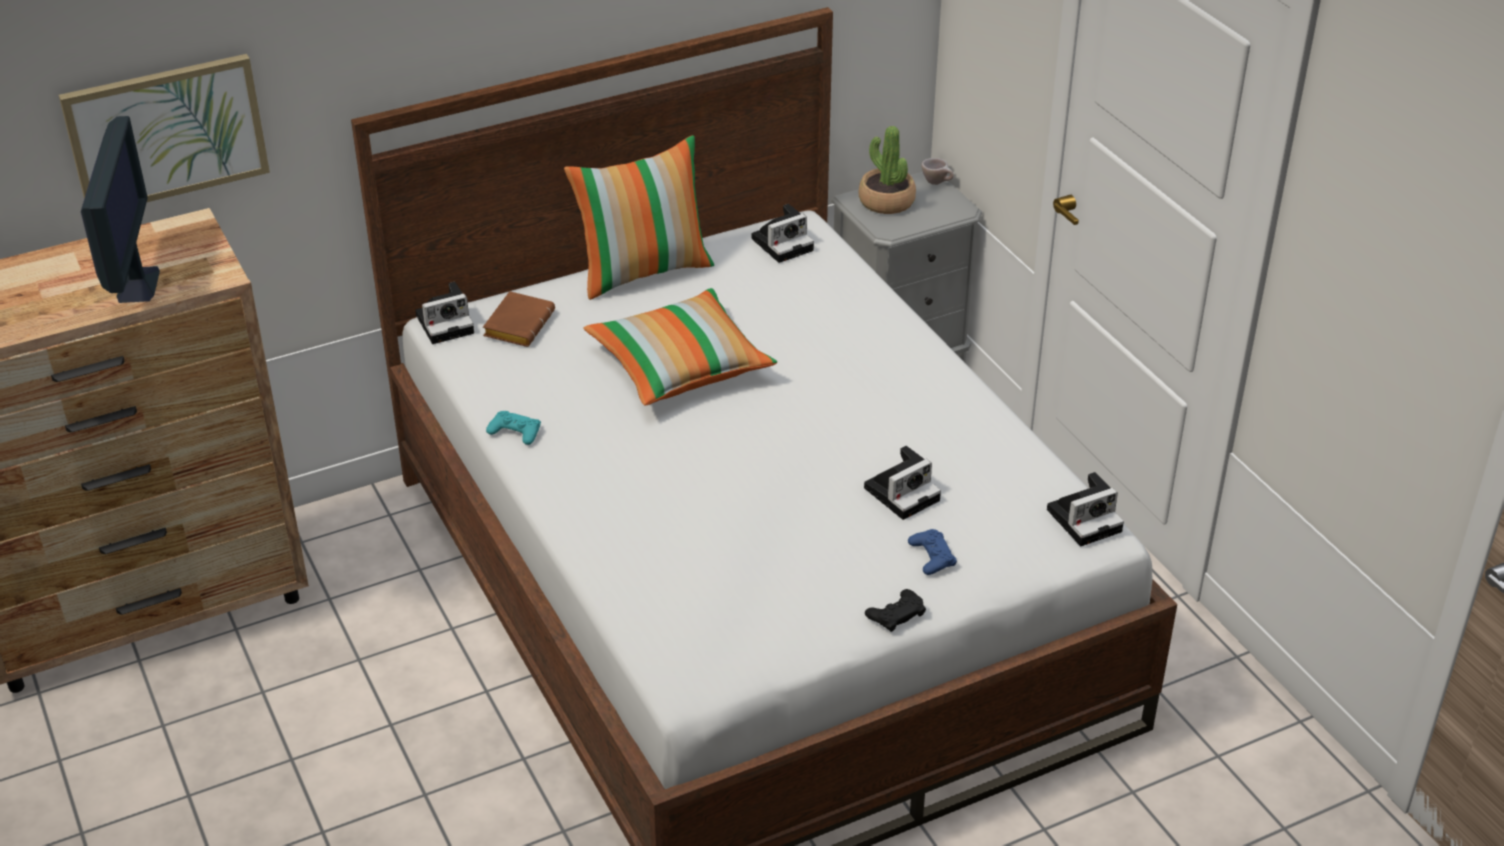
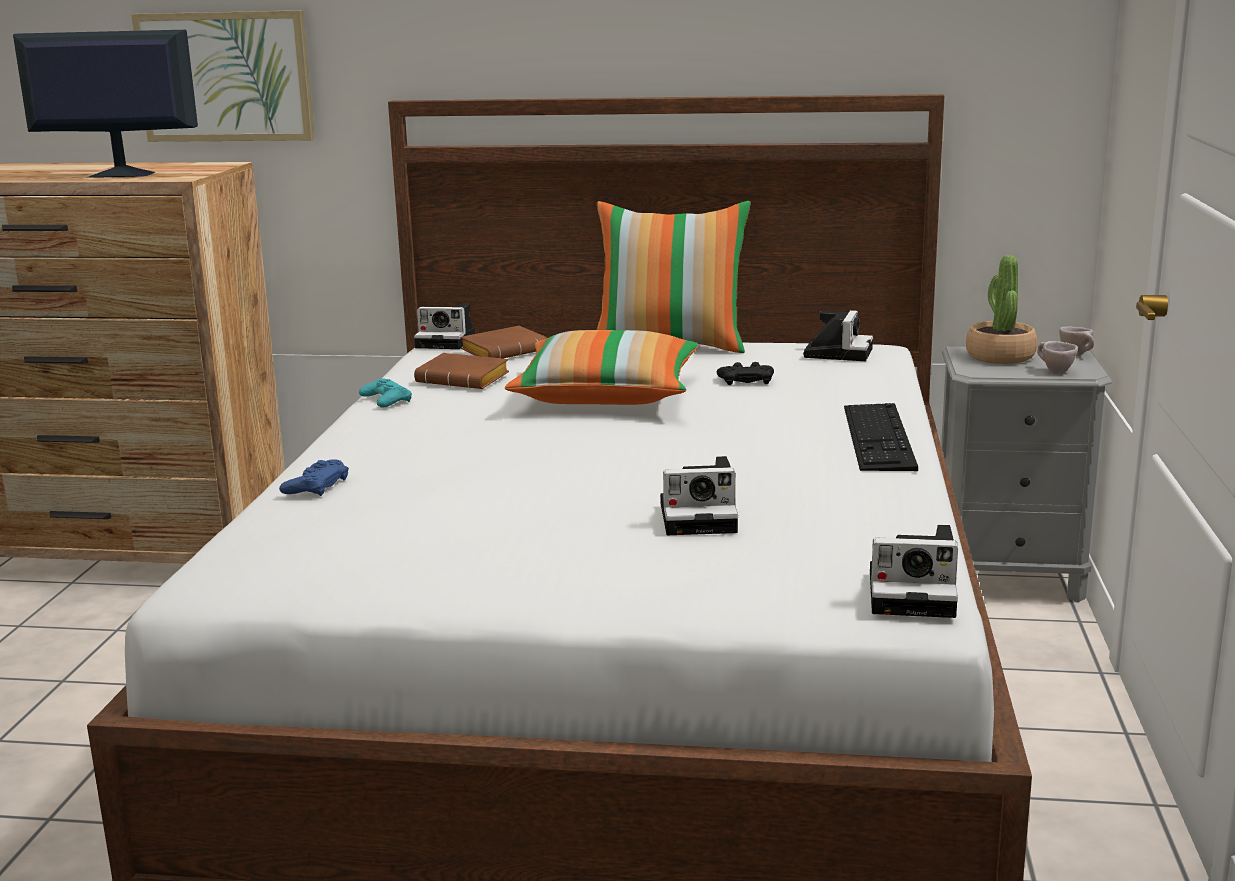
camera: 35 degrees right, 20 degrees down
(138, 283) = (119, 174): monitor -> monitor turned 120 degrees counterclockwise
(541, 380) = (465, 379): none -> brown book
(783, 243) = (837, 352): camera -> camera turned 75 degrees counterclockwise
(896, 614) = (529, 602): black game controller -> black game controller (746, 380)
(919, 356) = (878, 436): none -> keyboard
(932, 556) = (654, 570): blue game controller -> blue game controller (315, 486)
(939, 213) = (1053, 371): none -> beige cup

